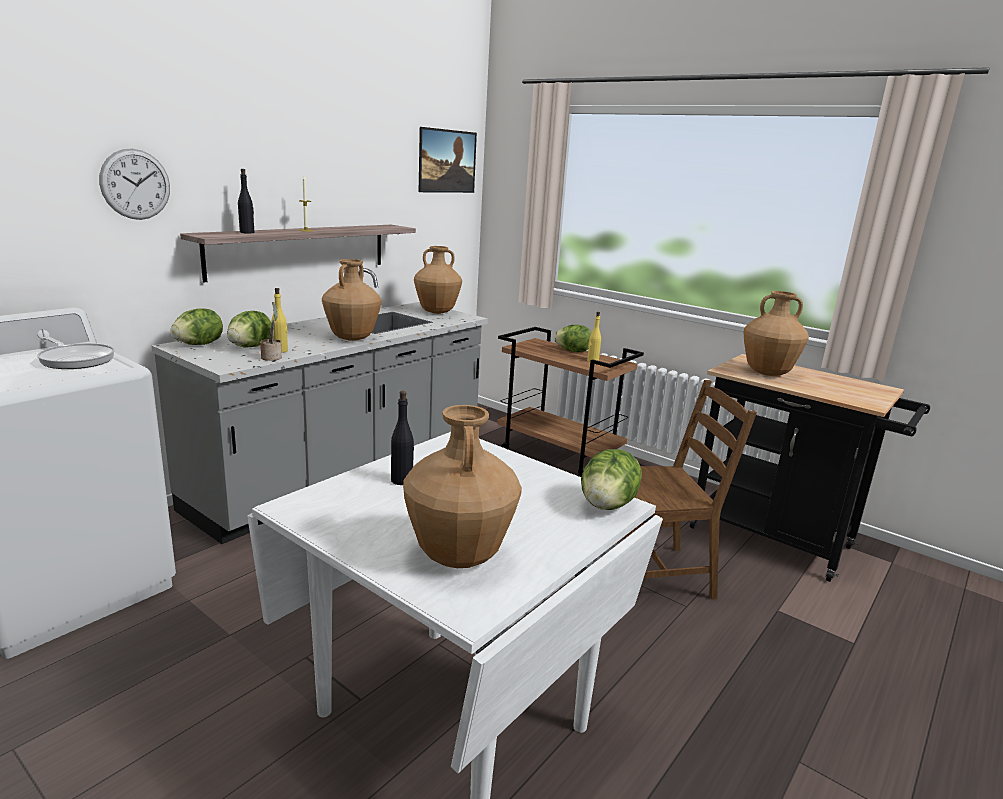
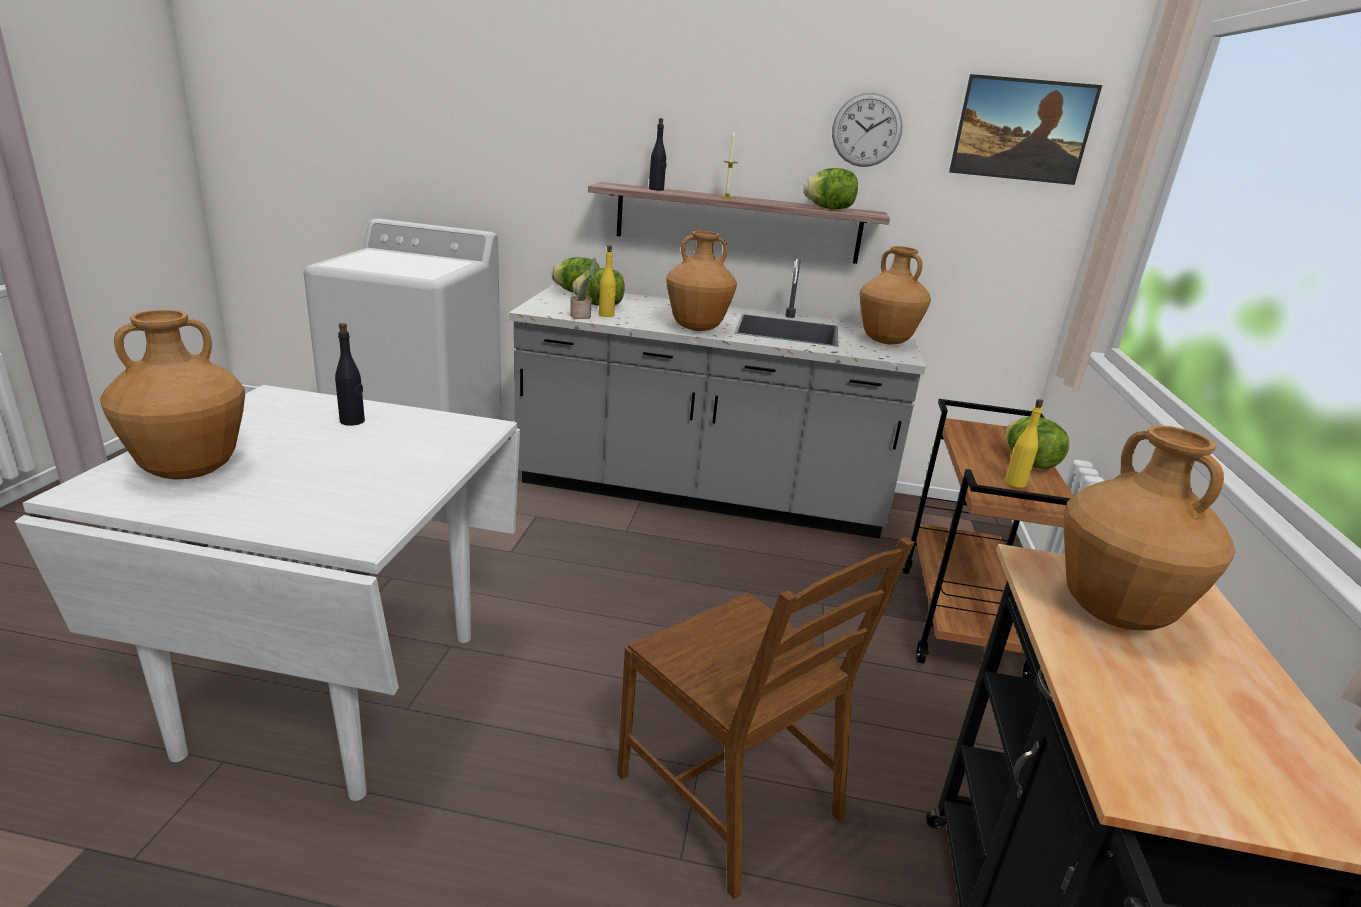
camera: 60 degrees right, 5 degrees up
(76, 359) = (431, 266): frying pan -> none
(135, 184) = (566, 128): wall clock -> wall clock (866, 130)
(607, 505) = (352, 530): lettuce -> lettuce (829, 209)

